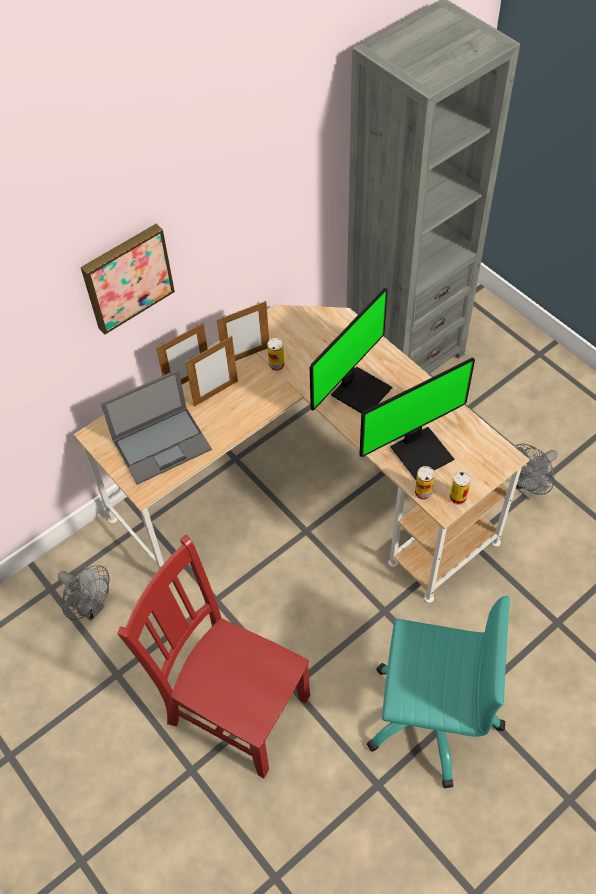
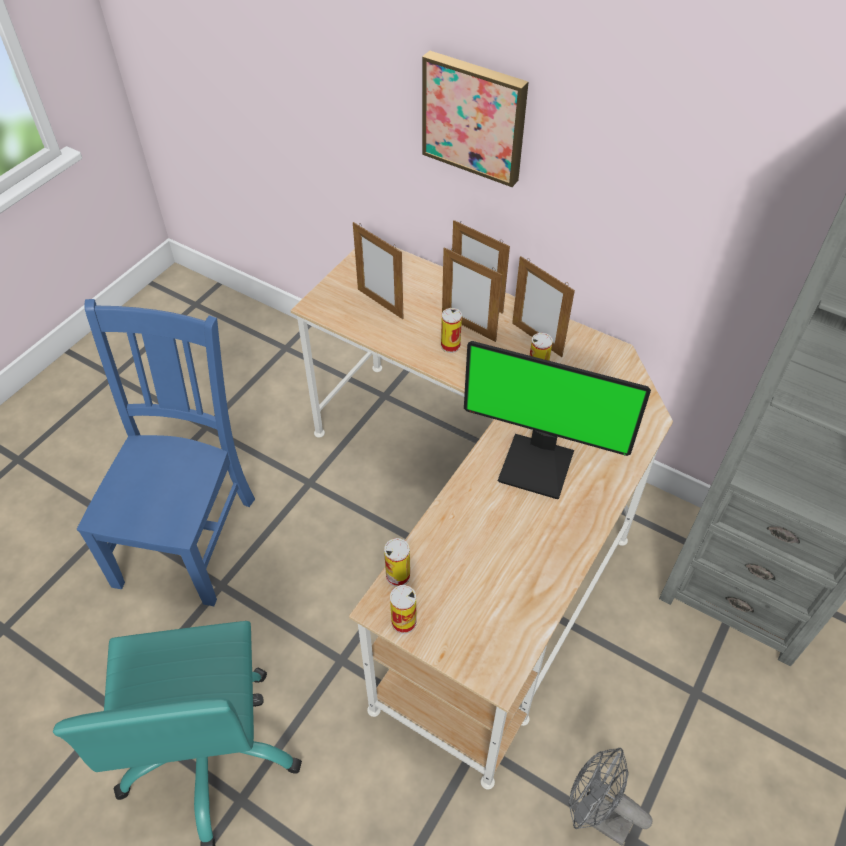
camera: 70 degrees right, 5 degrees down
(91, 607) = (273, 383): grey fan -> none
(162, 444) = (380, 303): laptop -> picture frame
(229, 409) = (450, 345): none -> can
(234, 706) = (188, 536): red chair -> blue chair
(420, 451) = (466, 558): monitor -> none

